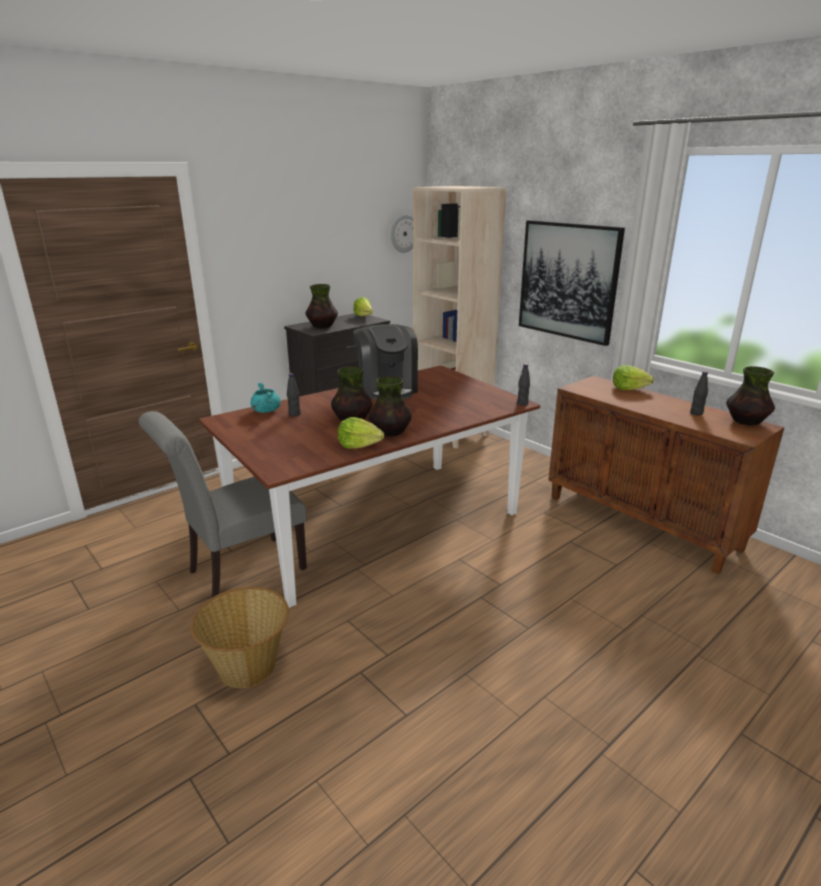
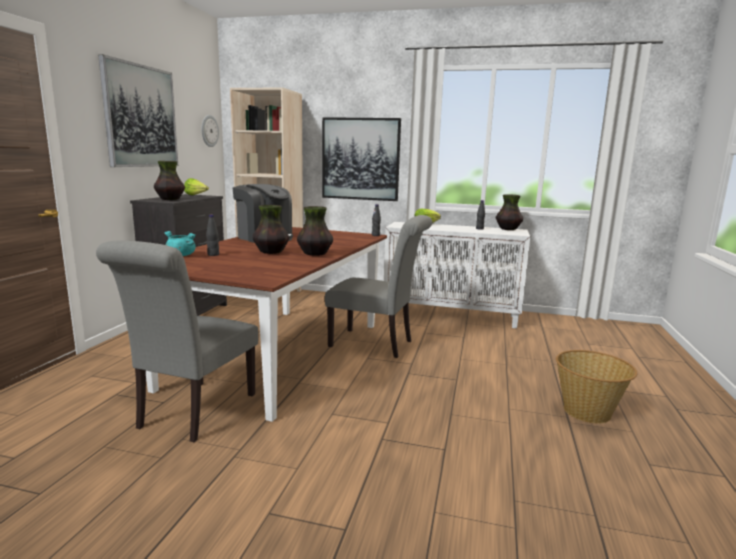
camera: 35 degrees left, 10 degrees down
(248, 667) = (286, 470): basket -> basket (588, 411)
(303, 234) = (141, 116): none -> picture
(359, 445) = (304, 261): lettuce -> none
(490, 542) = (376, 344): none -> grey chair
(642, 522) = (451, 315): brown cabinet -> white cabinet

